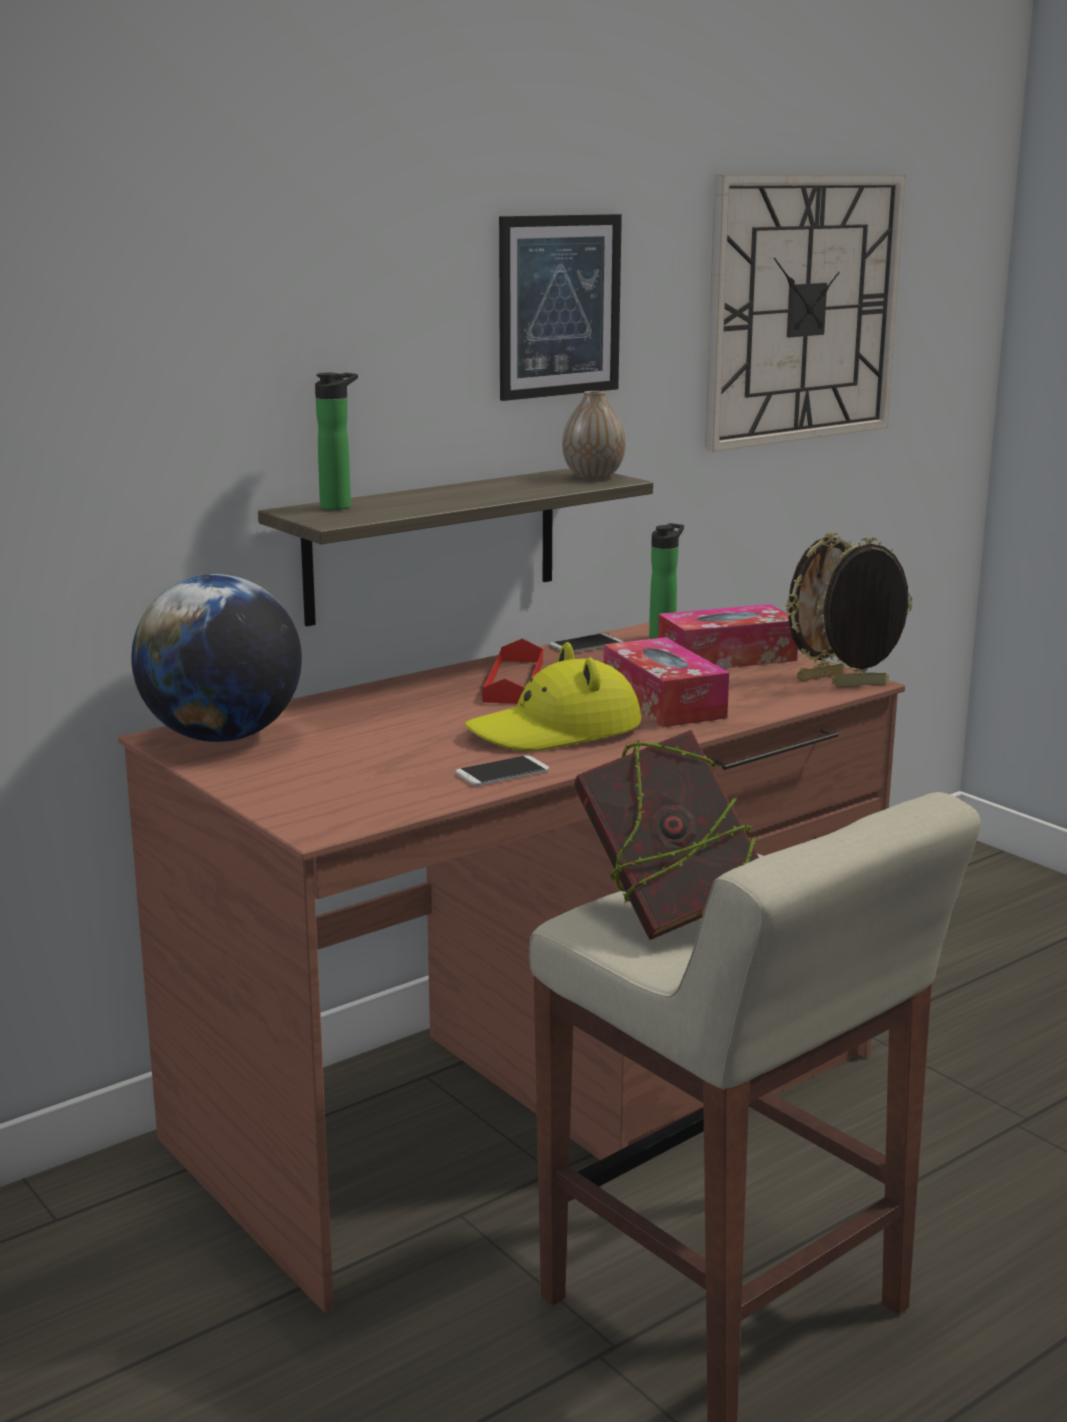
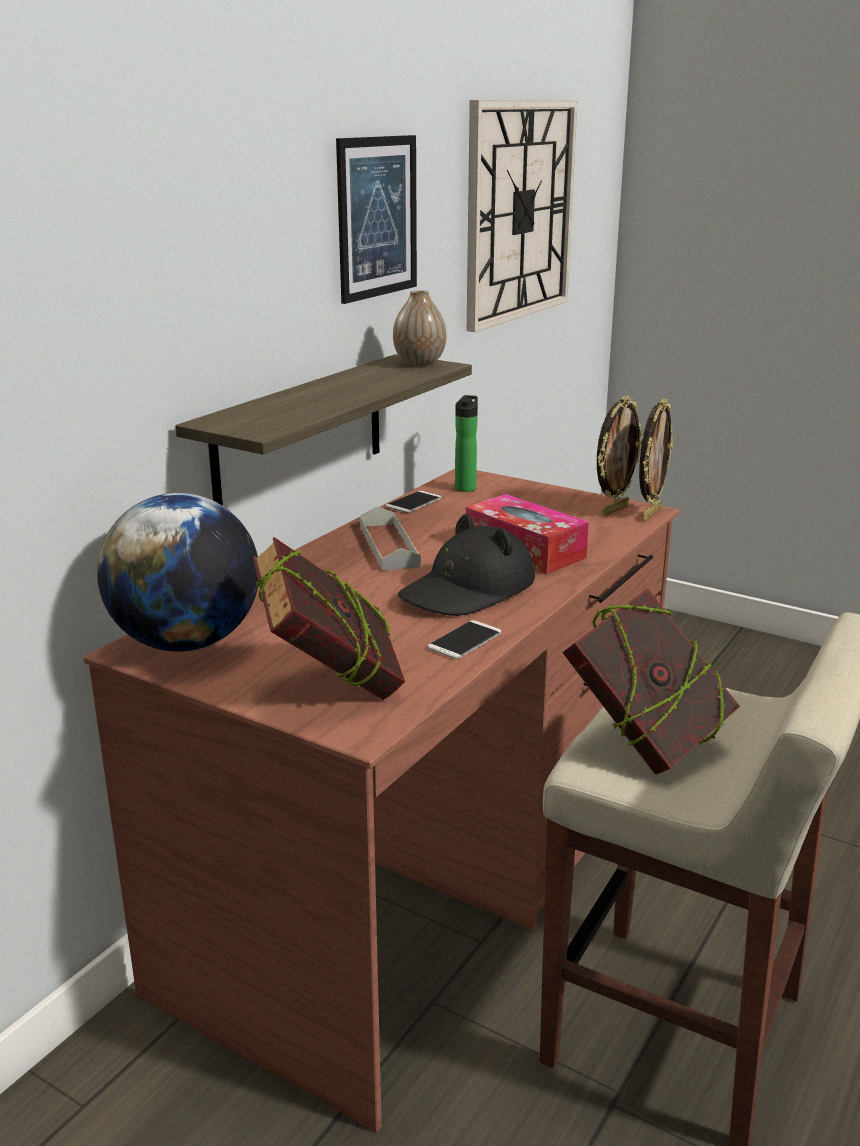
camera: 20 degrees left, 5 degrees up
(324, 791) = (331, 688): none -> book
(339, 506) = (247, 413): bottle -> none
(513, 681) = (389, 546): red tray -> grey tray
(556, 730) = (468, 590): yellow hat -> black hat
(726, 657) = (531, 501): tissue box -> none
(860, 685) = (650, 514): picture frame -> picture frame turned 150 degrees clockwise

